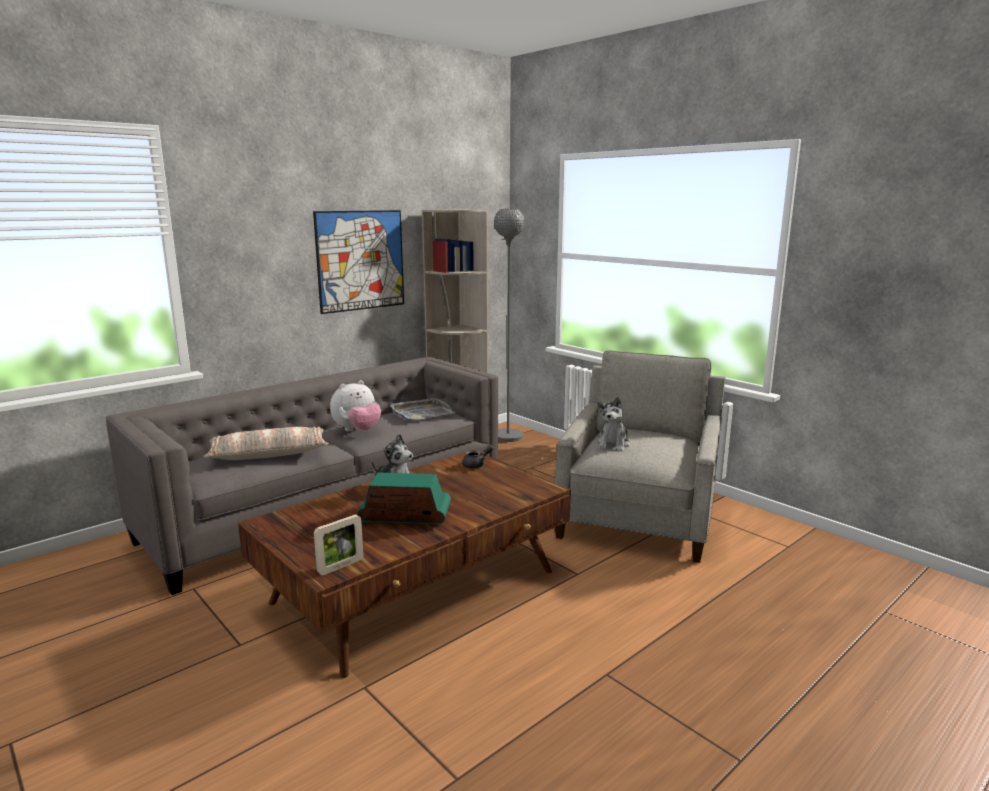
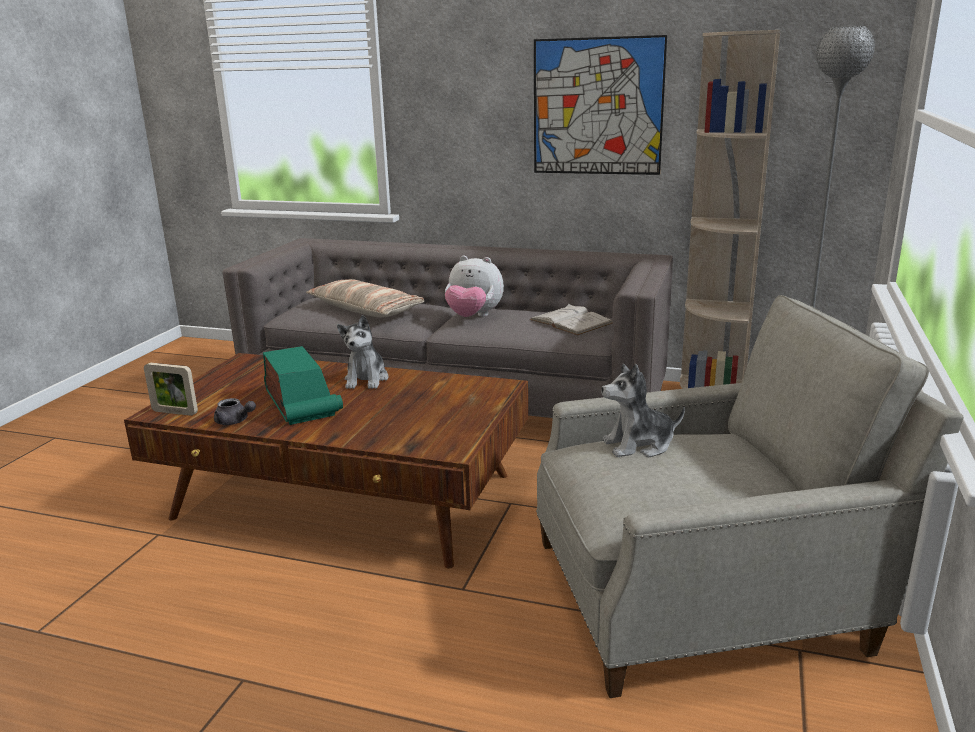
camera: 60 degrees right, 5 degrees up
(421, 412) = (571, 321): grey tray -> white book
(477, 465) = (478, 395): grey teapot -> grey teapot (235, 422)

